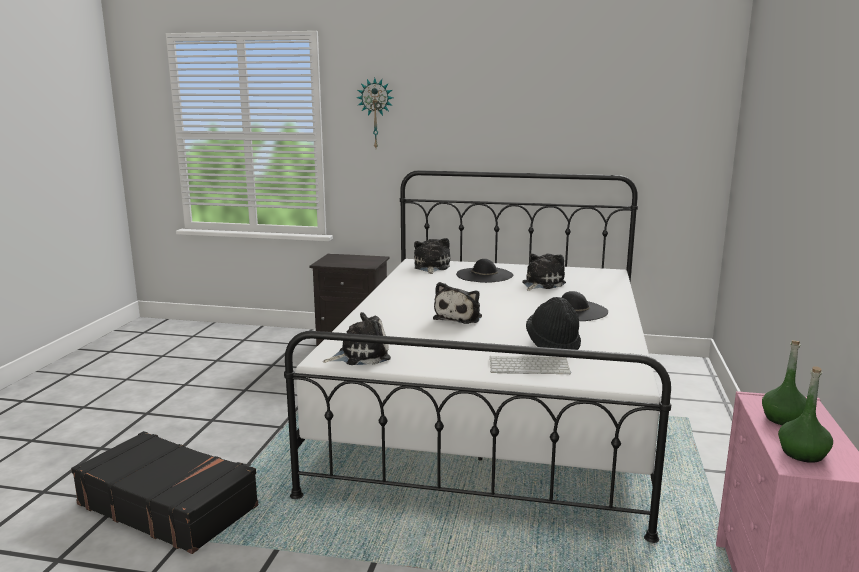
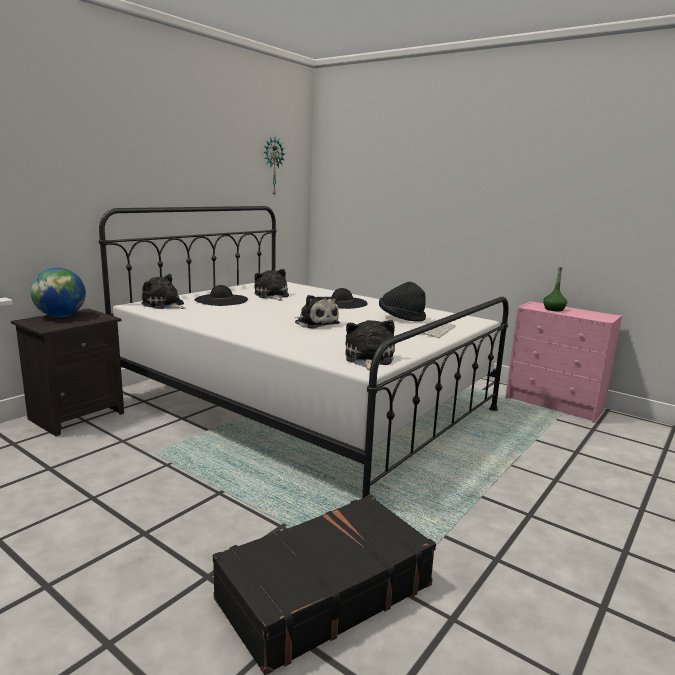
camera: 65 degrees left, 0 degrees up
(355, 258) = (61, 316): none -> globe
(376, 113) = (54, 142): wall clock -> wall clock (272, 166)
(803, 453) = (591, 316): green bottle -> none

